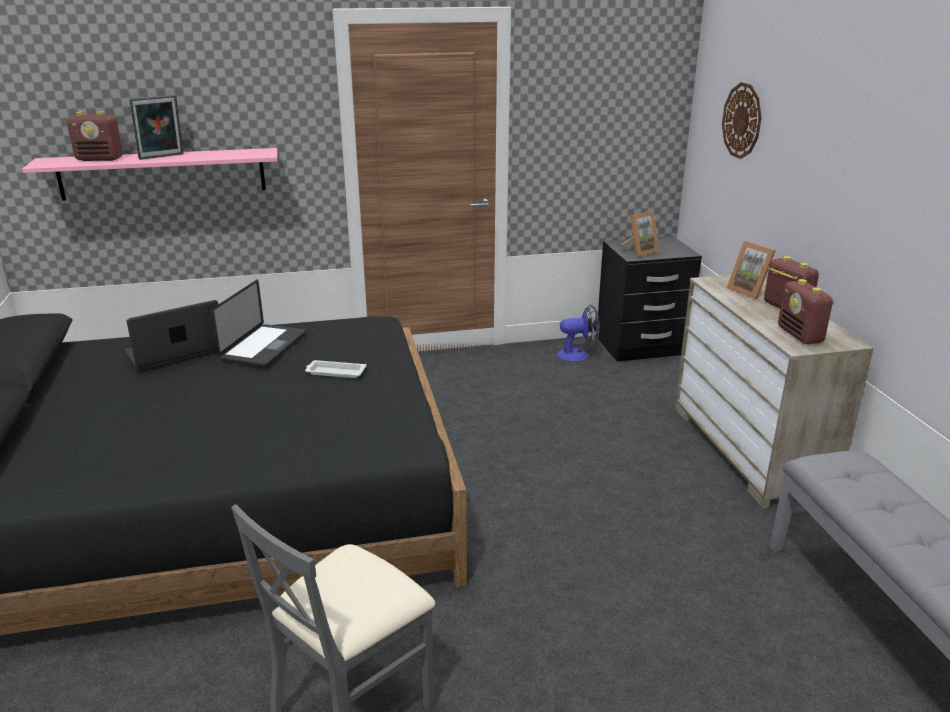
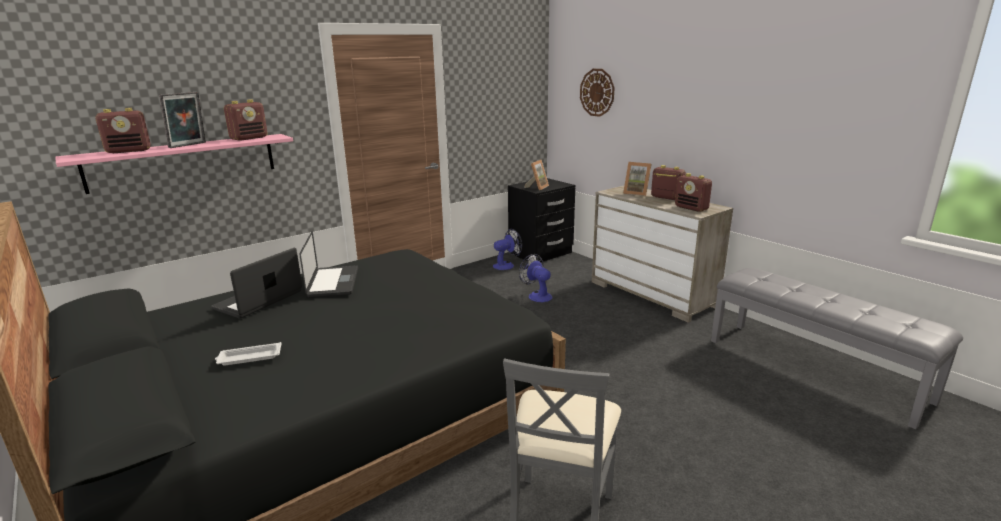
camera: 25 degrees left, 5 degrees down
(233, 152) = (249, 138): none -> radio
(335, 372) = (410, 286): white tray -> white tray (249, 358)
(579, 410) = (537, 295): none -> fan

